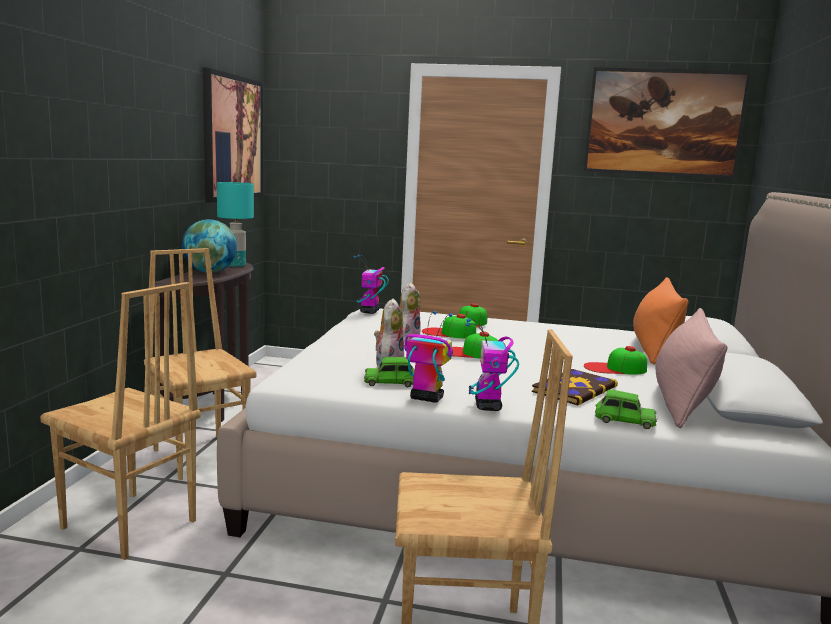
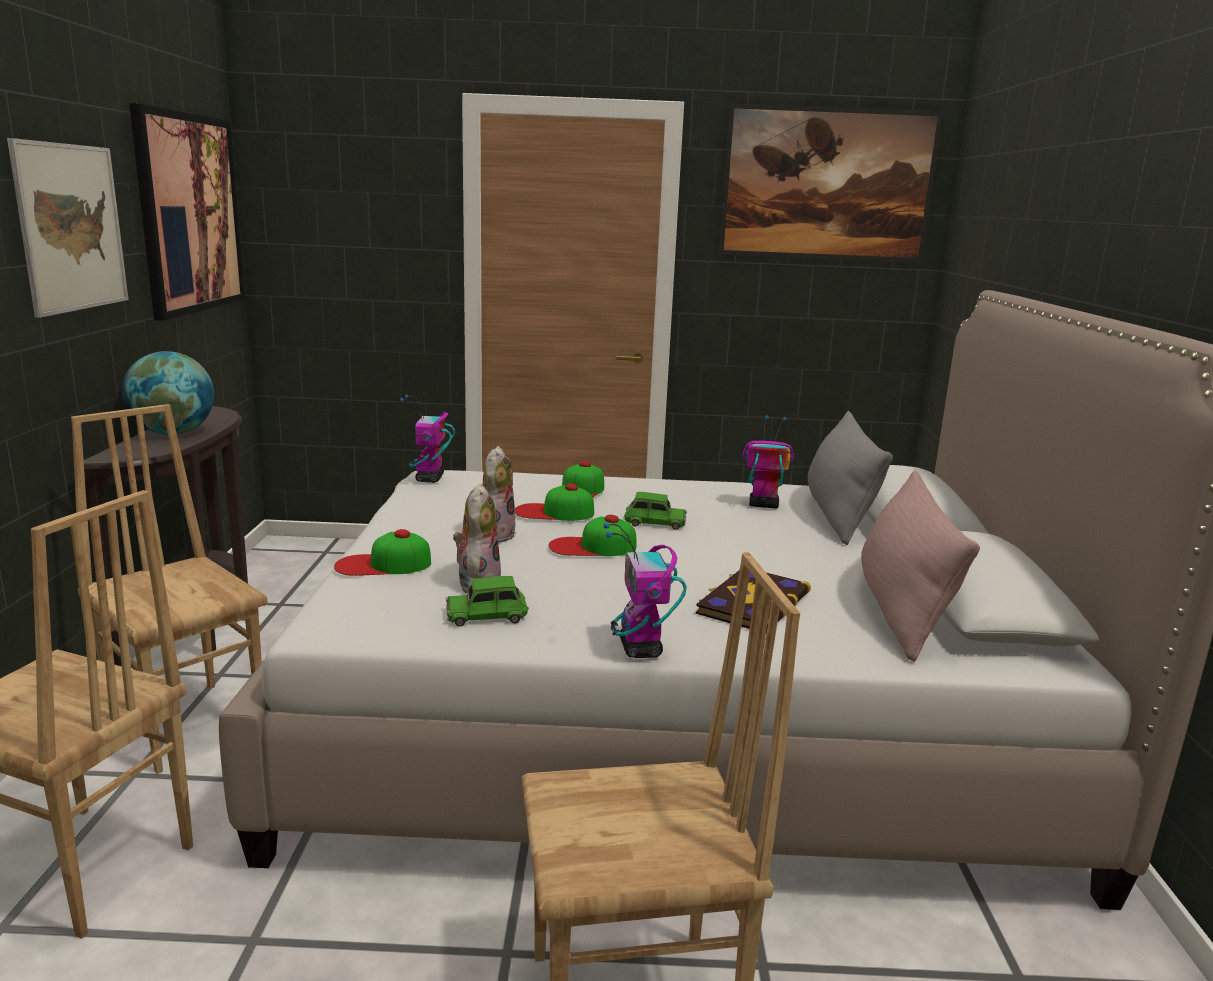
camera: 10 degrees left, 5 degrees up
(162, 139) = (72, 227): none -> picture
(235, 265) = (212, 416): turquoise table lamp -> none
(426, 398) = (546, 643): toy robot -> toy robot (762, 505)
(615, 368) = (797, 557): cap -> cap (383, 564)
(624, 420) = (836, 654): green toy car -> green toy car (654, 522)
(654, 348) = (838, 514): orange pillow -> grey pillow

